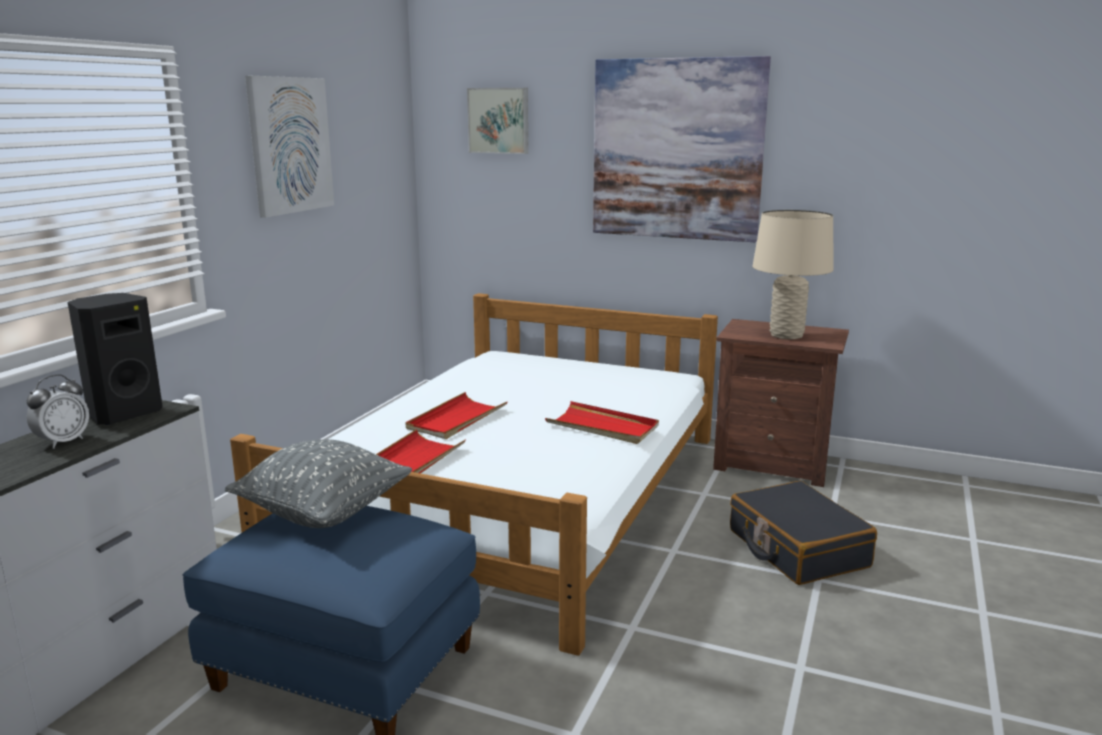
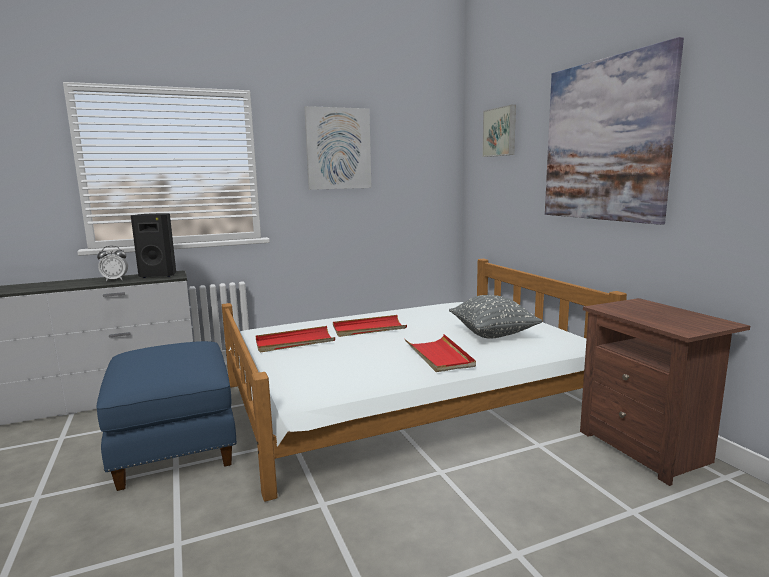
camera: 45 degrees right, 5 degrees down
(324, 513) = (184, 347): grey pillow -> grey pillow (492, 334)
(786, 335) = (656, 317): beige table lamp -> none
(796, 548) = (544, 520): black suitcase -> none

